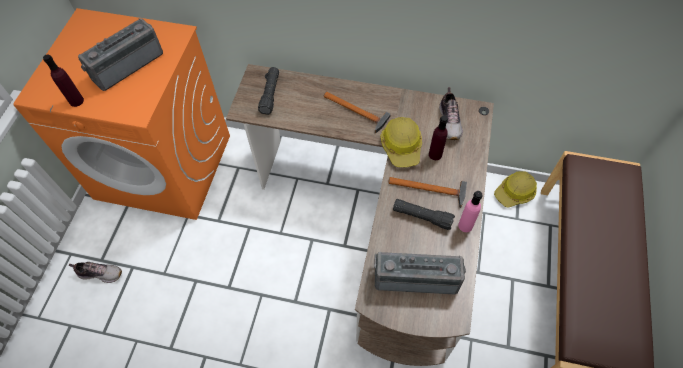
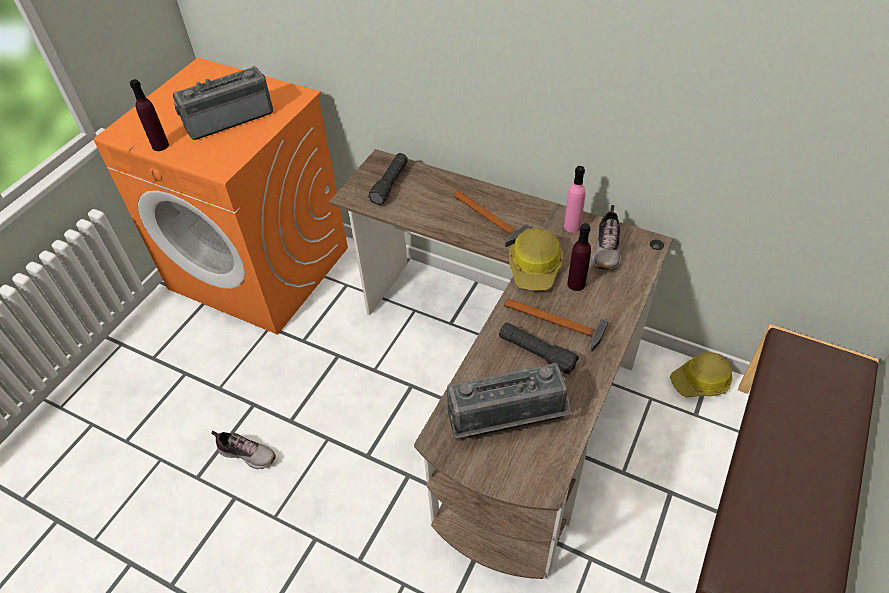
camera: 15 degrees right, 10 degrees down
(100, 273) = (147, 372): shoe -> shoe (247, 453)
(416, 276) = (506, 422): radio -> radio turned 150 degrees clockwise
(465, 225) = (592, 374): pink bottle -> pink bottle (572, 226)

